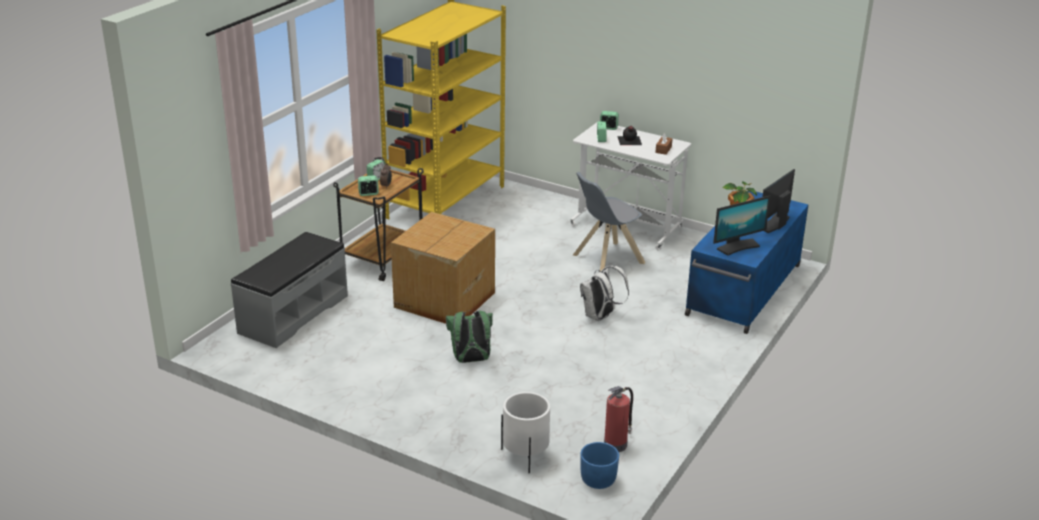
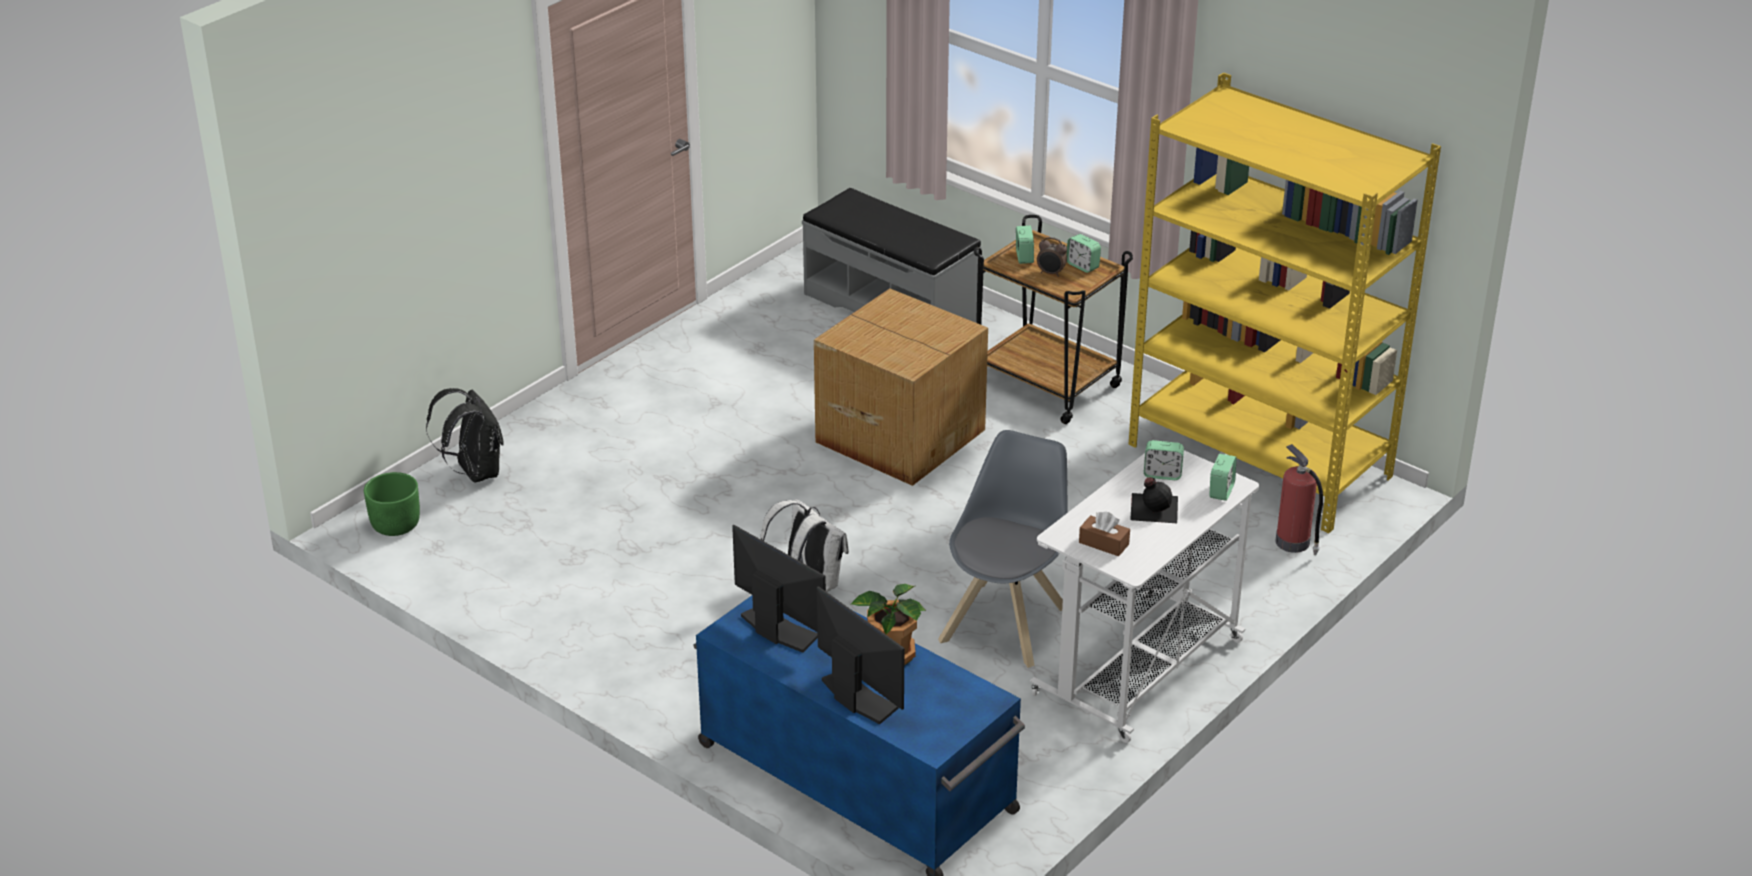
camera: 100 degrees right, 5 degrees up
(470, 360) = (720, 447): green backpack -> none
(525, 456) = (475, 472): white planter -> black backpack
(598, 480) = (396, 525): blue planter -> green planter
(606, 259) = (1005, 622): grey chair -> grey chair turned 45 degrees clockwise
(616, 444) = (464, 552): fire extinguisher -> fire extinguisher (1294, 543)
(737, 247) = (778, 629): monitor -> monitor turned 150 degrees clockwise

